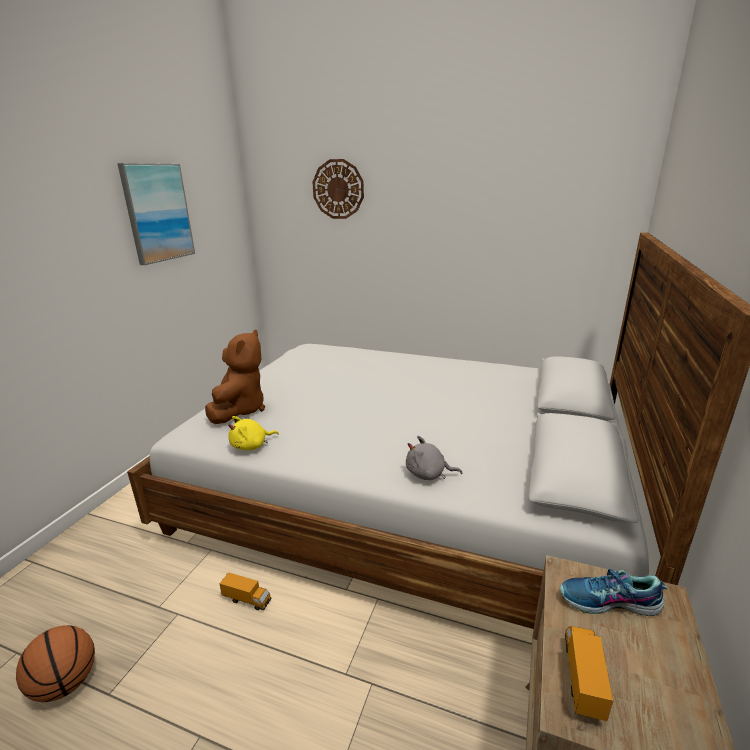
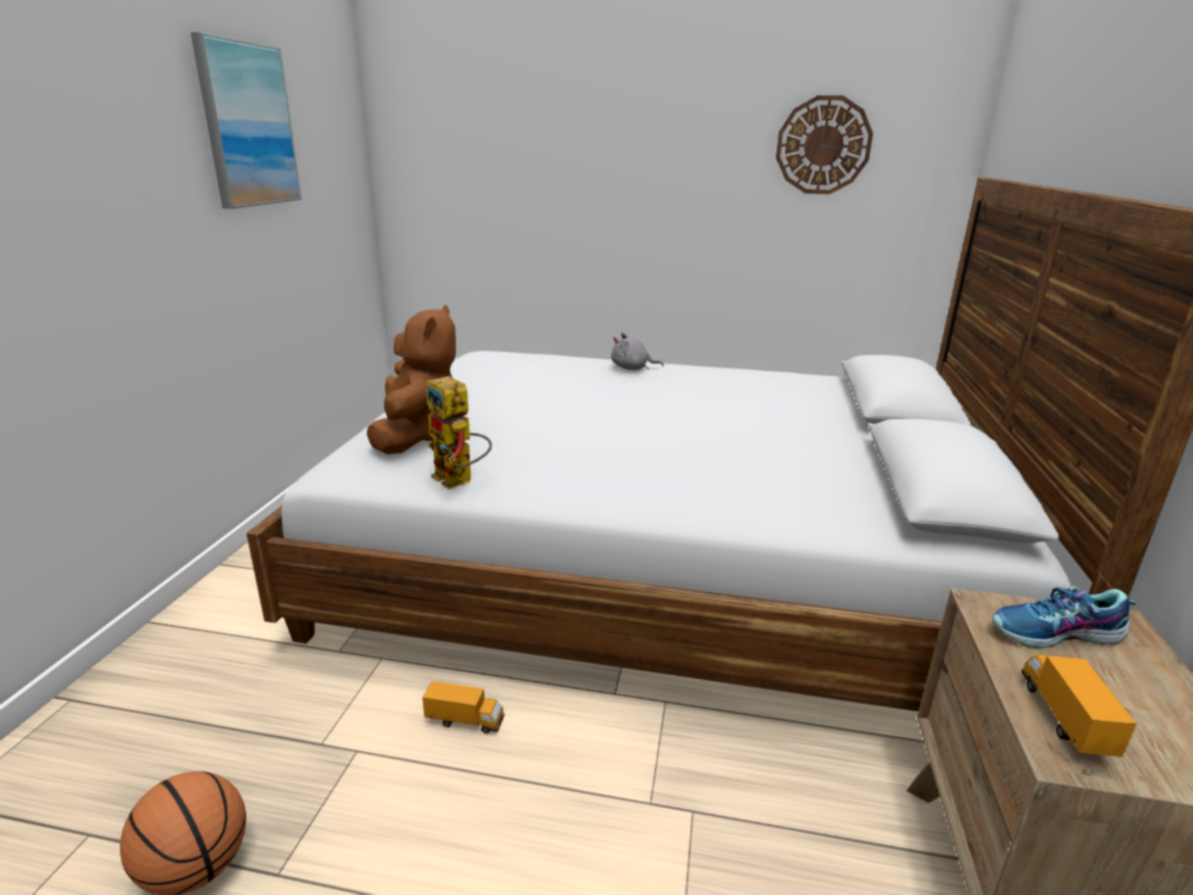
camera: 10 degrees left, 0 degrees up
(251, 446) = (460, 481): yellow plush toy -> toy robot
(338, 189) = (524, 110): wall clock -> wall clock (823, 145)
(428, 474) = (746, 504): grey plush toy -> grey plush toy (632, 369)

